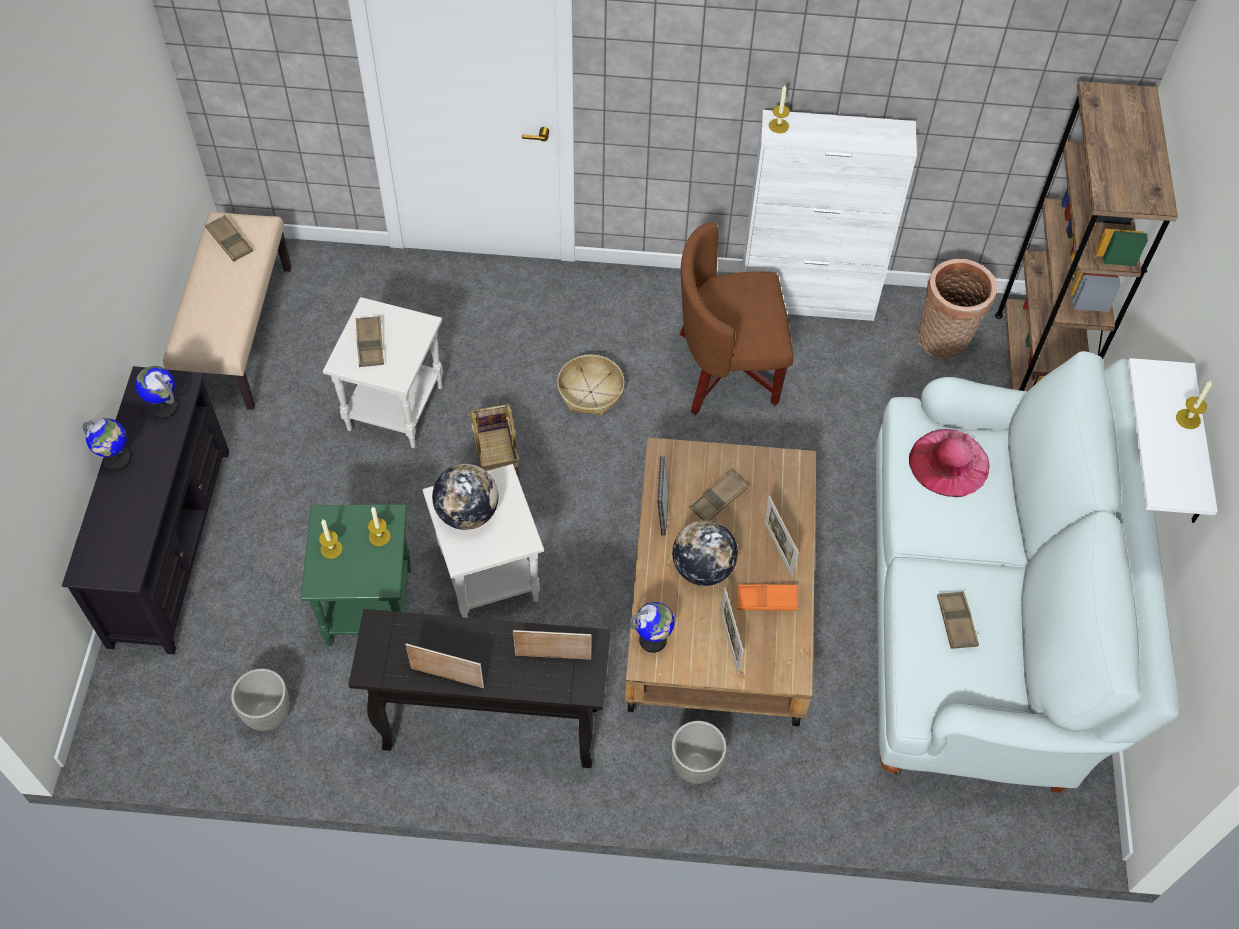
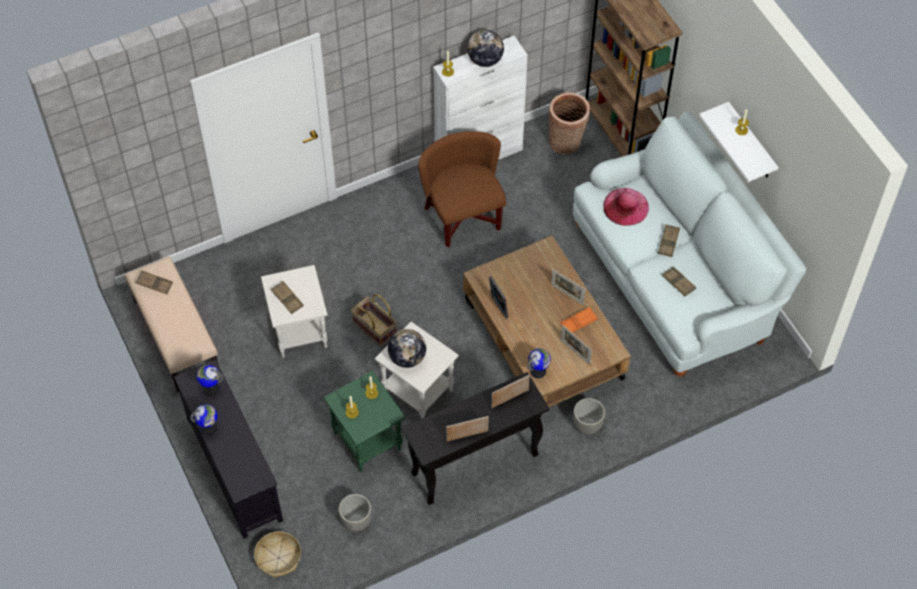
camera: 30 degrees left, 0 degrees up
(590, 392) = (399, 267): basket -> basket (278, 557)
(702, 568) = (537, 324): globe -> globe (485, 60)
(718, 499) = (521, 285): brown tray -> brown tray (668, 242)
(726, 369) = (463, 217): brown armchair -> brown armchair turned 105 degrees clockwise

